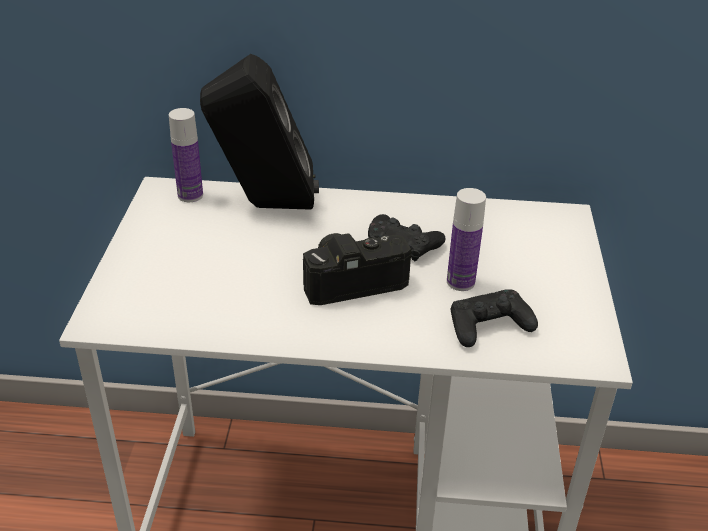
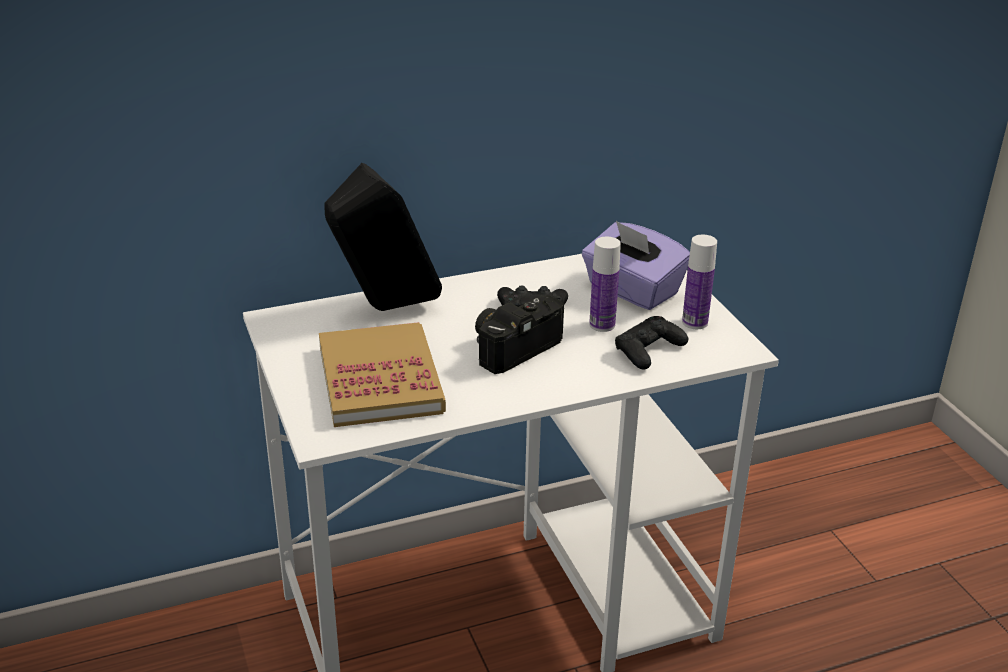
camera: 25 degrees left, 5 degrees down
(190, 195) = (305, 317): bottle -> bottle (694, 322)
(201, 277) = (380, 379): none -> book
(521, 253) = (632, 290): none -> purple tissue box

